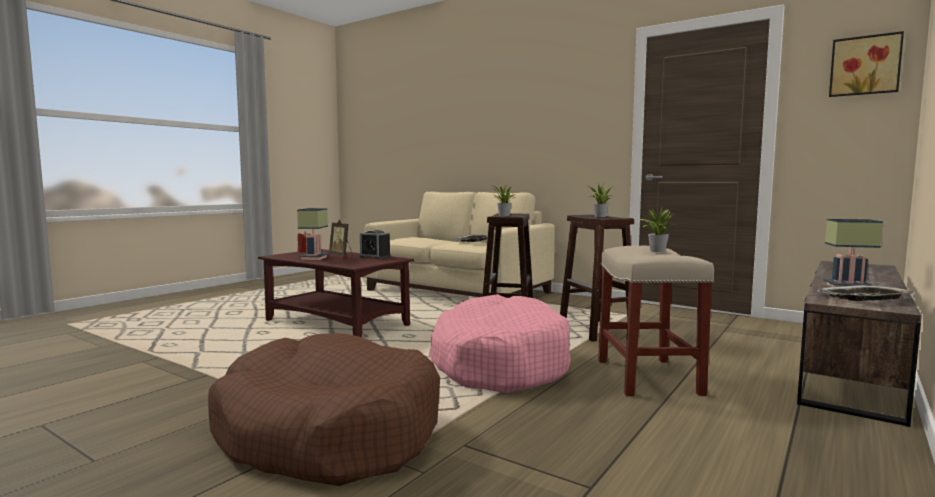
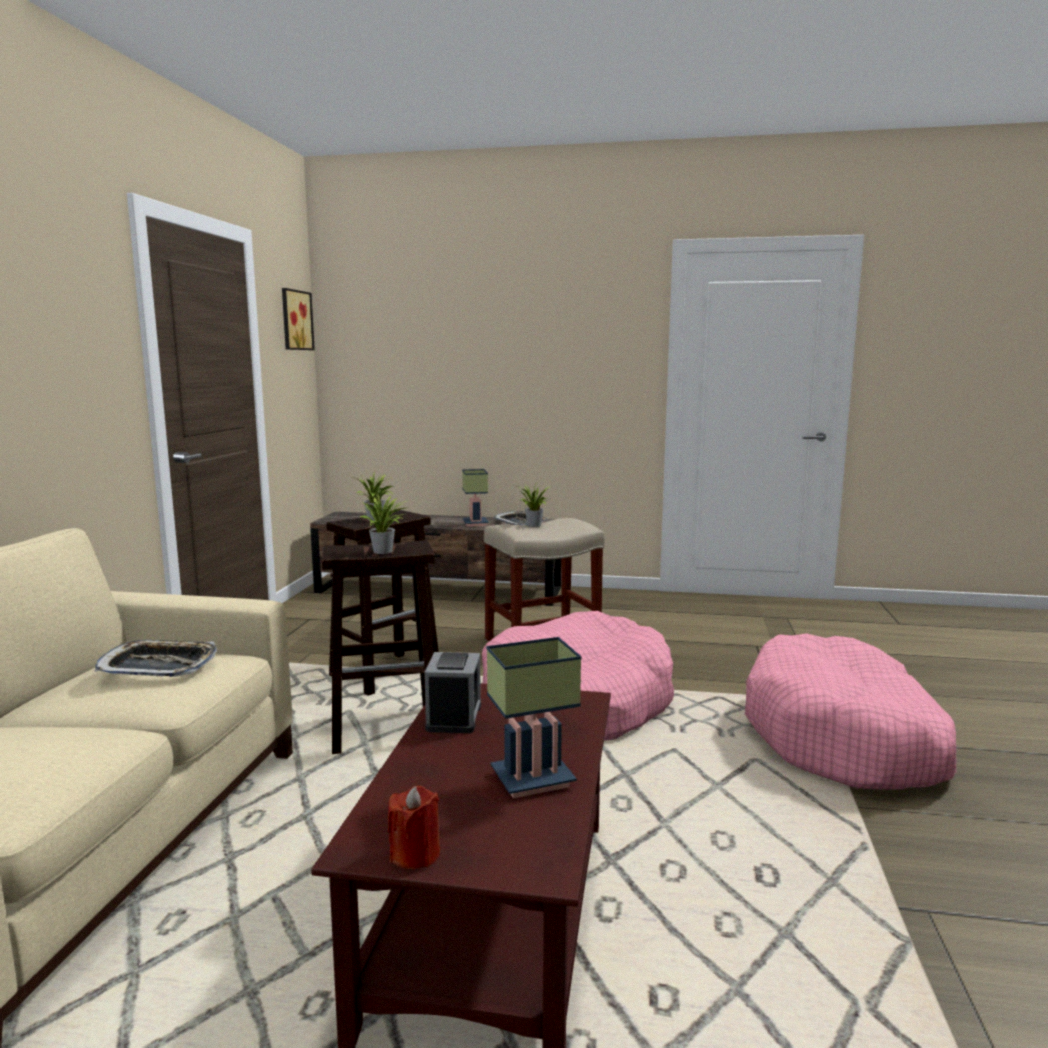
camera: 115 degrees left, 5 degrees up
(328, 432) = (843, 738): brown dog bed -> pink dog bed
(341, 255) = (462, 761): picture frame -> none

